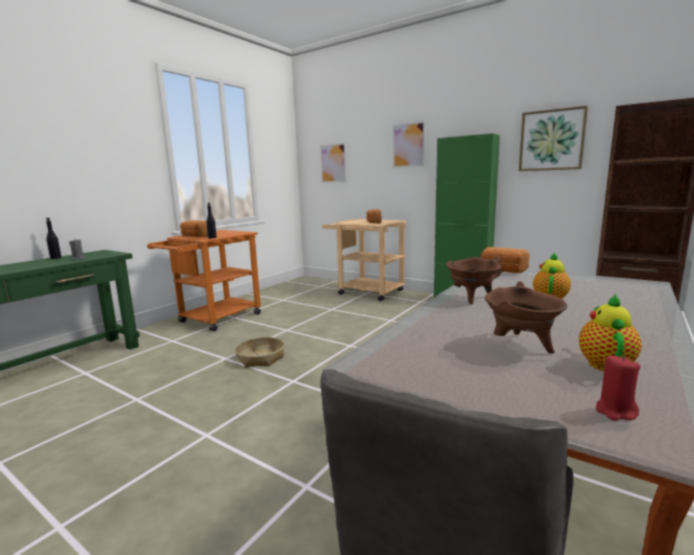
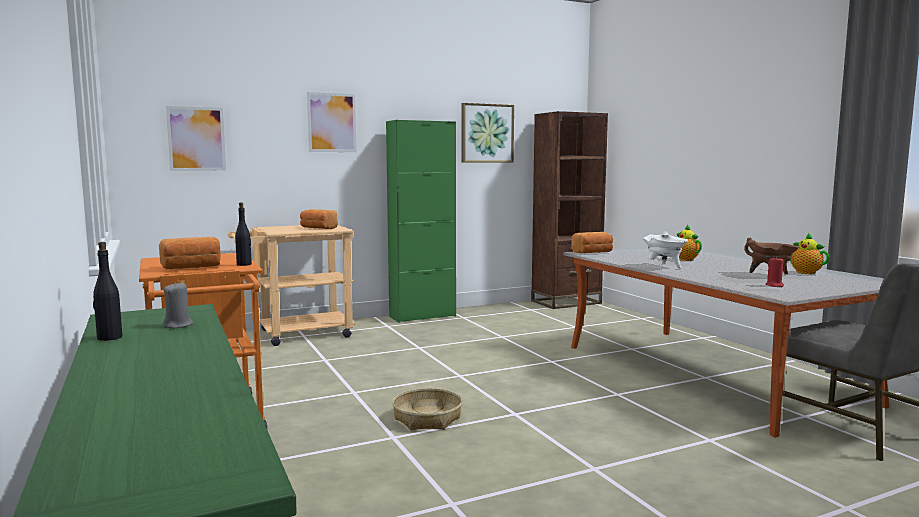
camera: 60 degrees left, 5 degrees down
(472, 298) = (664, 266): brown cooking pot -> white cooking pot
(615, 411) = (858, 280): red candle -> red candle (774, 285)

